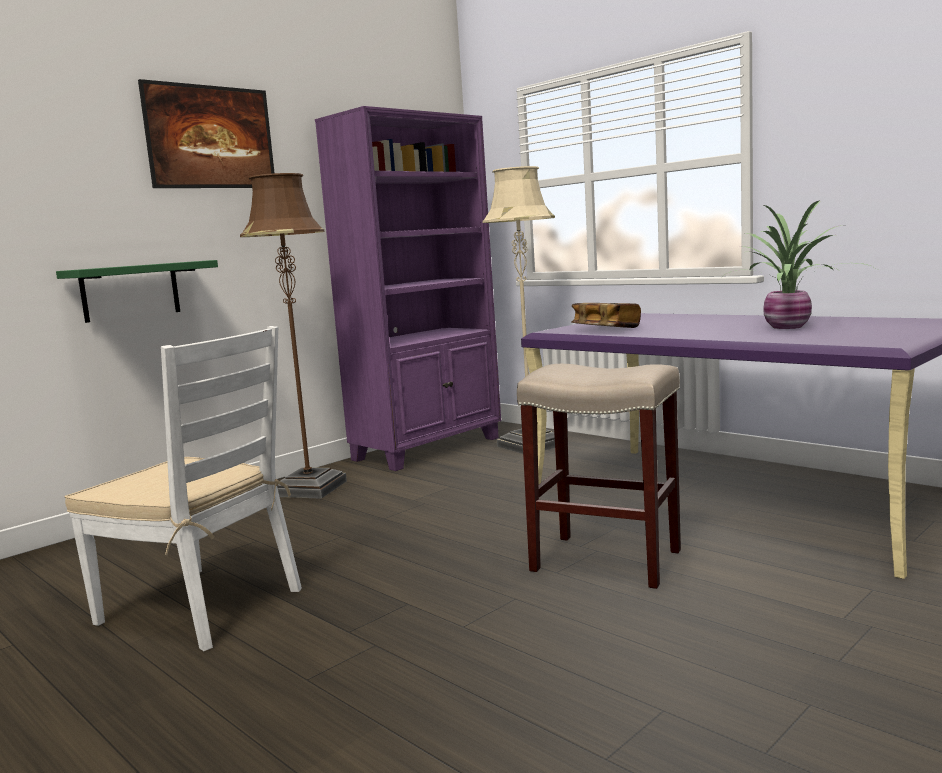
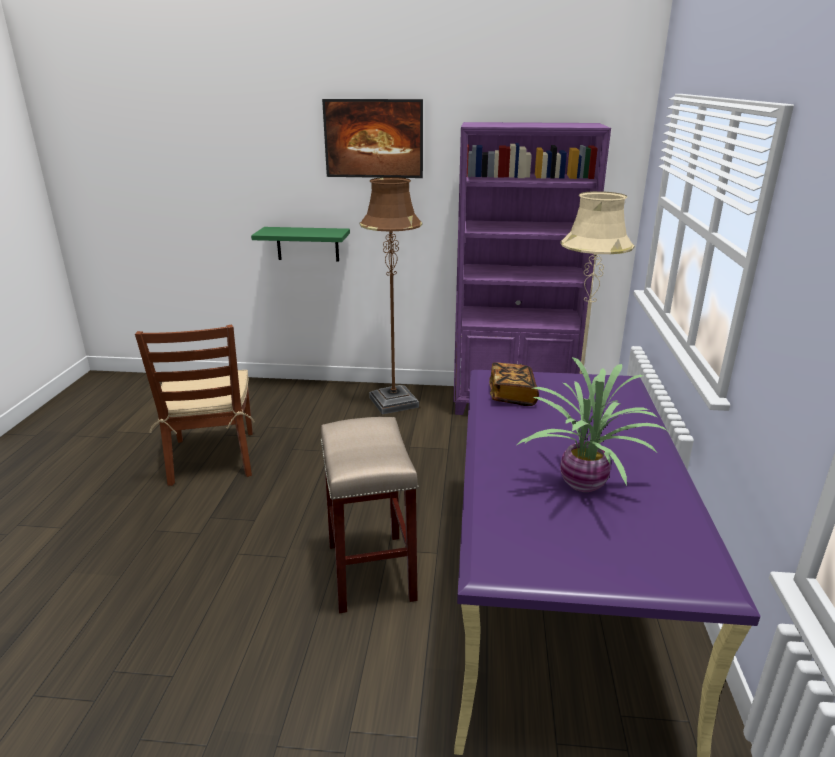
camera: 50 degrees right, 15 degrees up
(202, 606) = (213, 458): white chair -> brown chair

